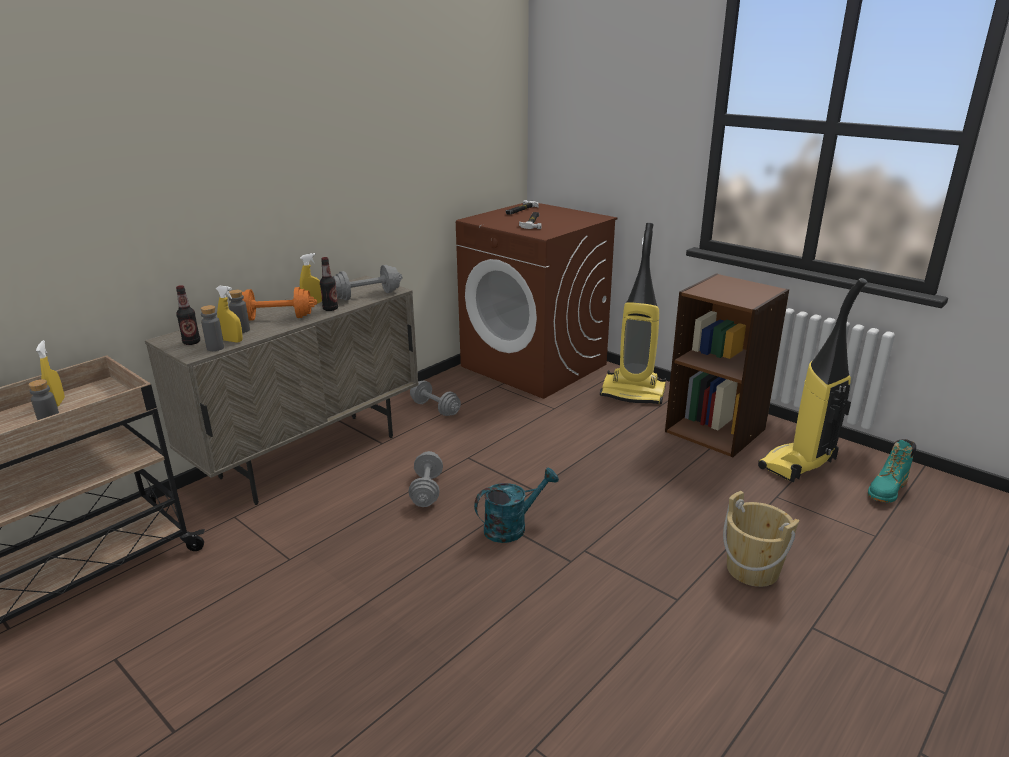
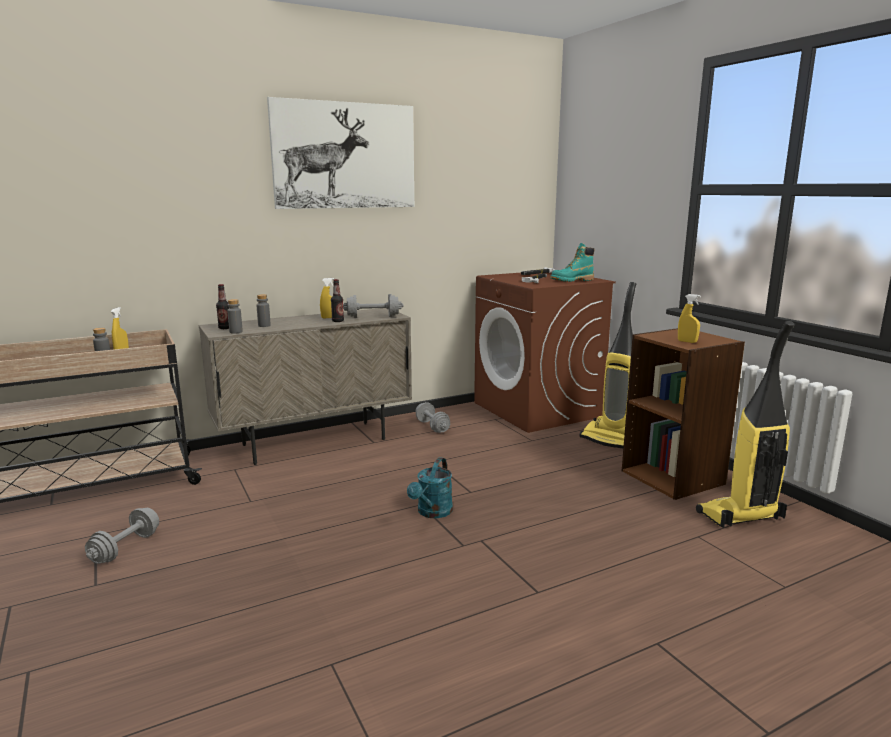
camera: 20 degrees right, 10 degrees down
(232, 341) = (251, 330): yellow spray bottle -> yellow spray bottle (687, 341)
(276, 318) = (295, 322): orange dumbbell -> none
(300, 85) = (345, 156): none -> picture
(427, 490) = (383, 477): grey dumbbell -> grey dumbbell (125, 548)
(512, 527) = (432, 513): turquoise watering can -> turquoise watering can turned 120 degrees clockwise
(752, 569) = (629, 586): beige bucket -> none
(887, 490) = (827, 553): turquoise boot -> turquoise boot (571, 281)

